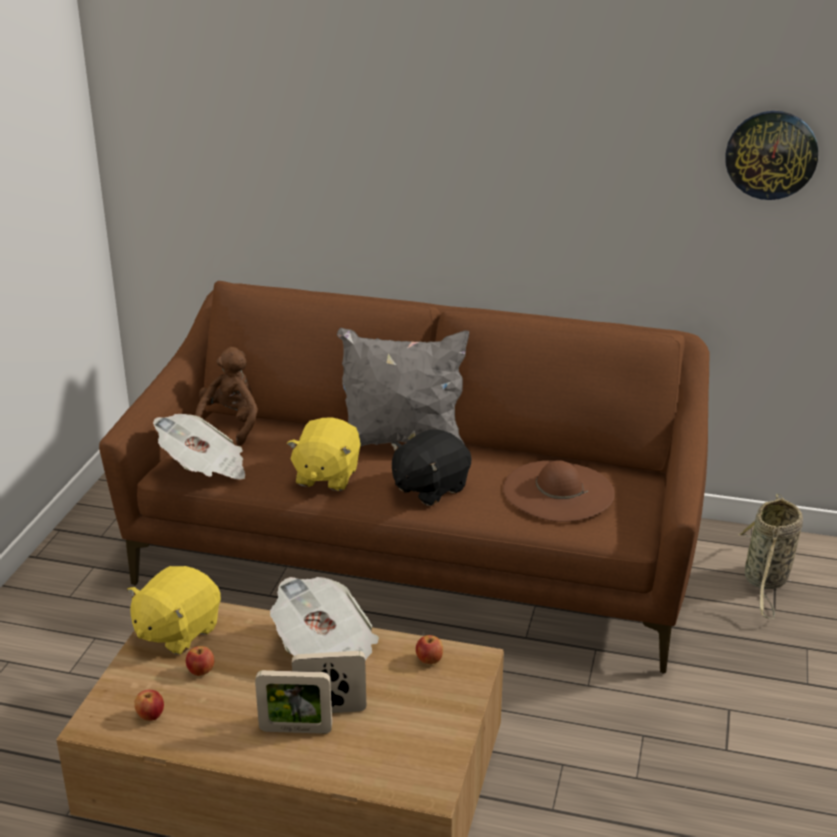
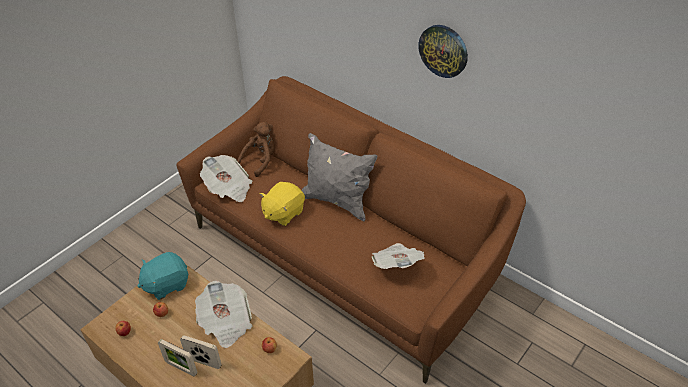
camera: 25 degrees right, 15 degrees up
(177, 632) = (166, 284): yellow plush toy -> turquoise plush toy
(429, 488) = (329, 239): black plush toy -> none
(558, 491) = (396, 265): brown hat -> newspaper
(766, 581) = (525, 342): basket -> none
(771, 154) = (585, 102): wall clock -> wall clock (443, 51)

